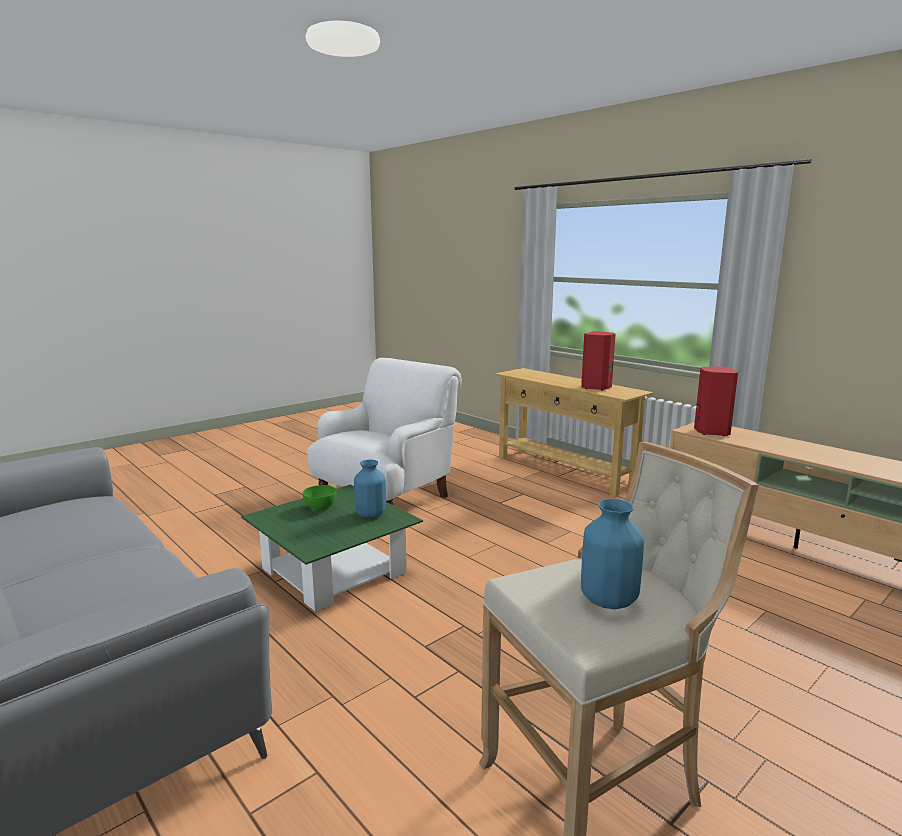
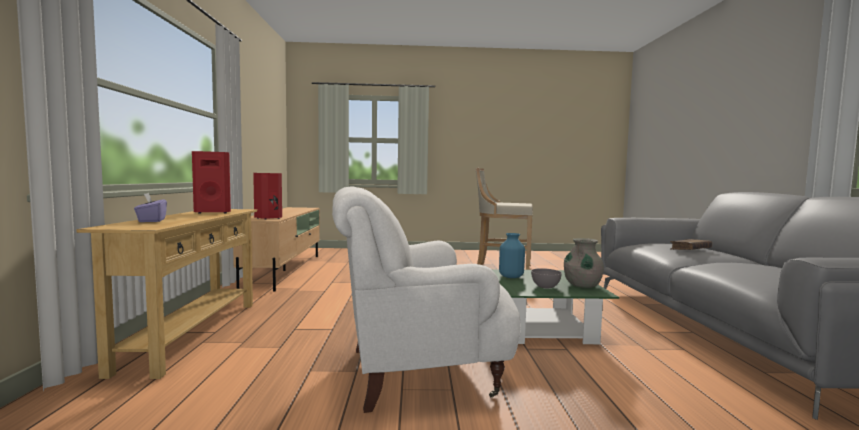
camera: 140 degrees left, 10 degrees down
(102, 574) = (690, 250): none -> brown book
(282, 523) = (582, 285): none -> grey vase
(320, 507) = (545, 287): green bowl -> grey bowl
(546, 375) = (151, 220): none -> purple tissue box
(608, 600) = (507, 203): blue vase -> none

